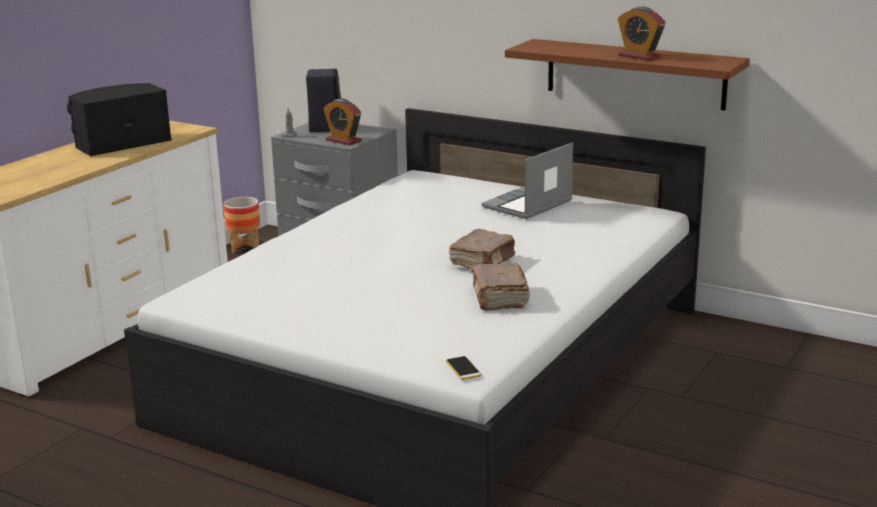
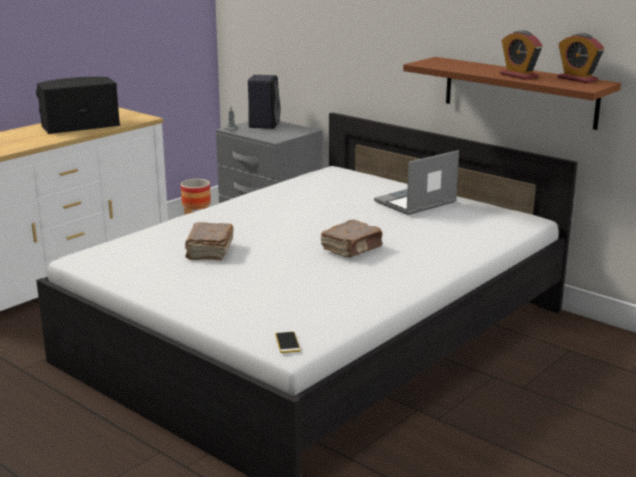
camera: 10 degrees right, 0 degrees up
(343, 140) = (273, 136): alarm clock -> alarm clock (577, 79)
(499, 298) = (350, 282): brown book -> brown book (209, 251)

